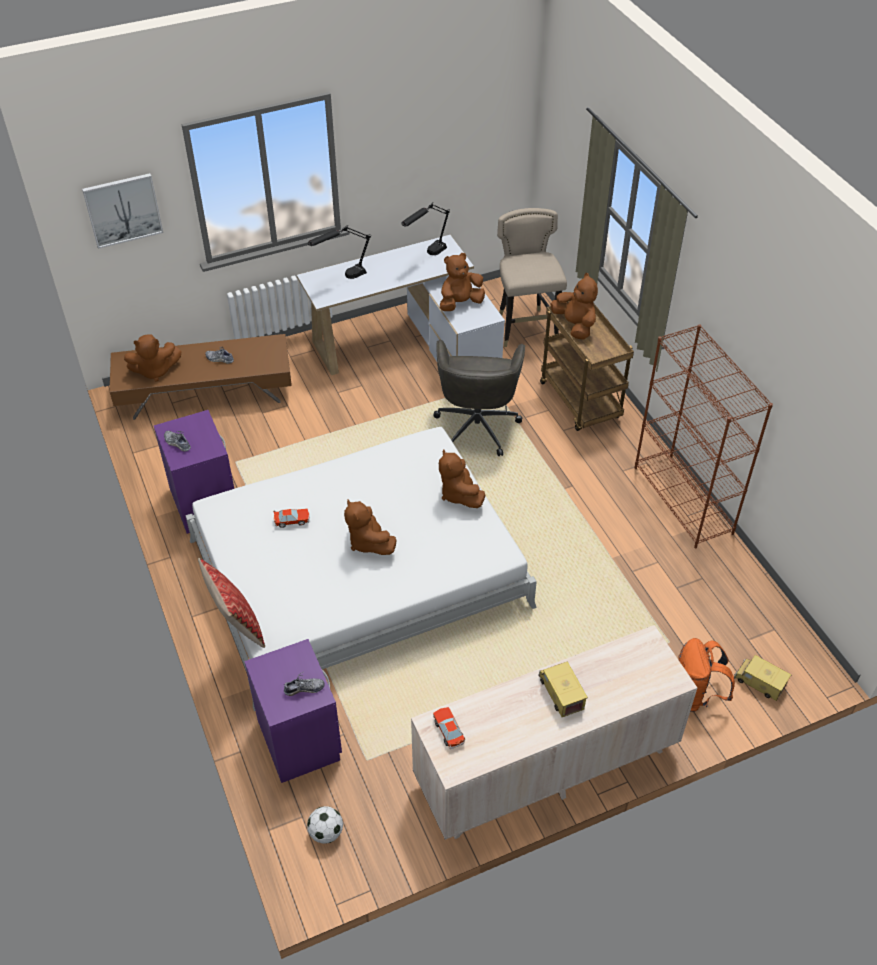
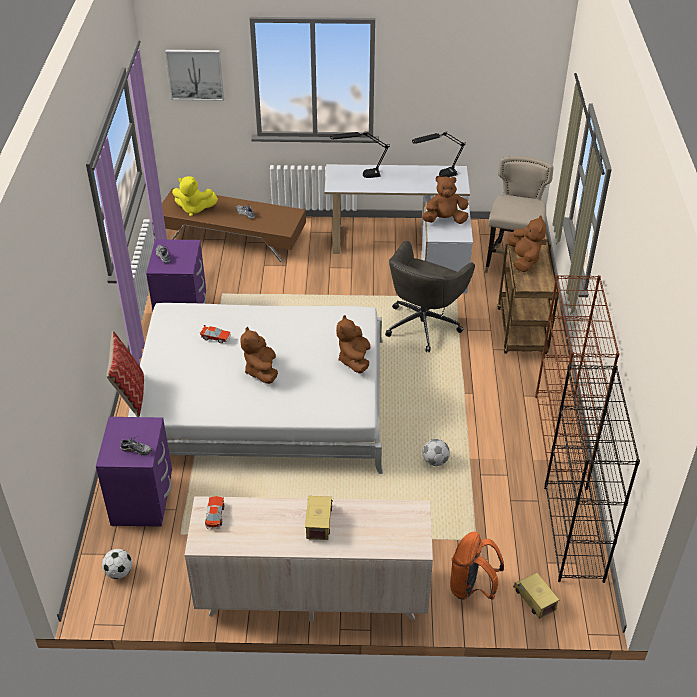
camera: 25 degrees right, 5 degrees down
(155, 371) = (194, 209): brown plush toy -> yellow plush toy
(580, 574) = (435, 461): none -> football
(754, 599) = (574, 533): none -> black bookcase

